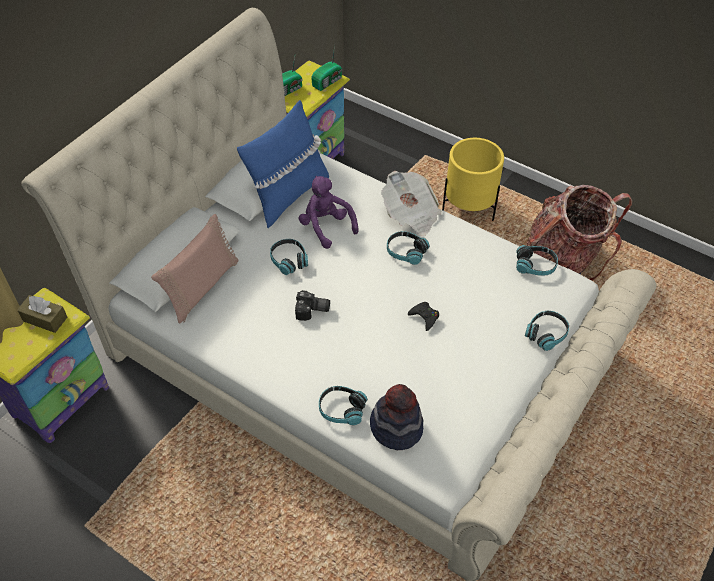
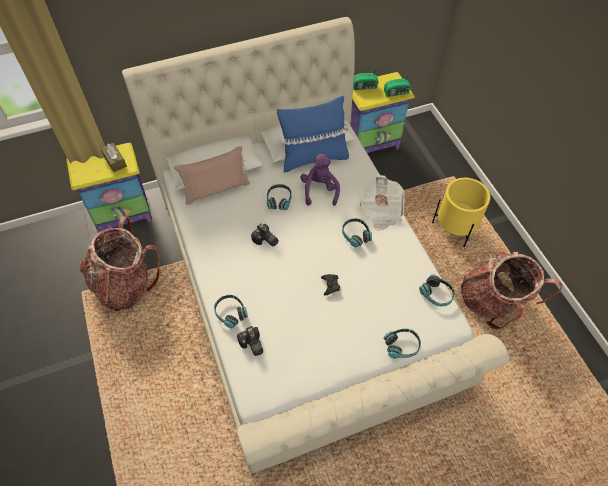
camera: 35 degrees right, 5 degrees up
(139, 480) = (126, 284): none -> backpack
(396, 427) = (251, 345): hat -> camera

